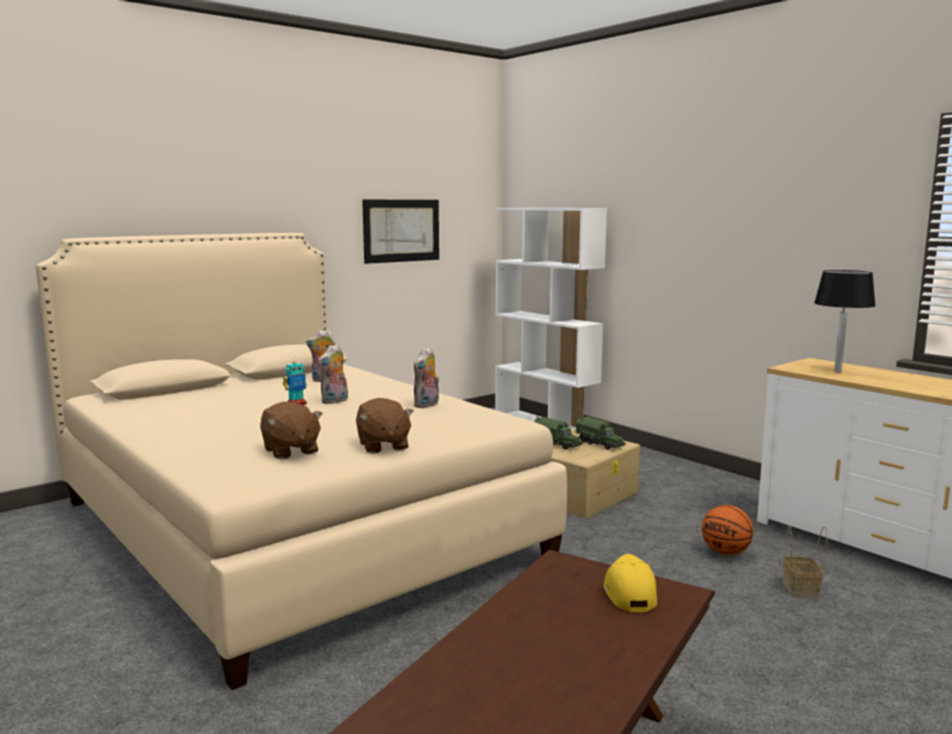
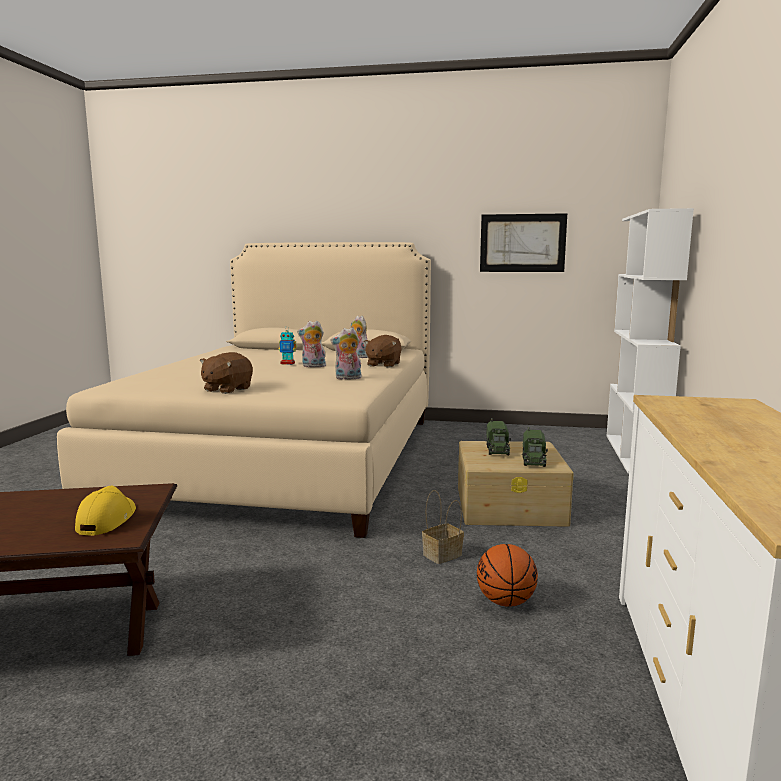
camera: 50 degrees right, 0 degrees up
(290, 451) = (180, 380): brown plush toy -> brown plush toy (383, 365)
(628, 593) = (106, 520): yellow cap -> yellow cap turned 45 degrees counterclockwise
(801, 590) = (483, 667): basket -> basket (442, 555)
(837, 372) = (704, 413): black table lamp -> none

